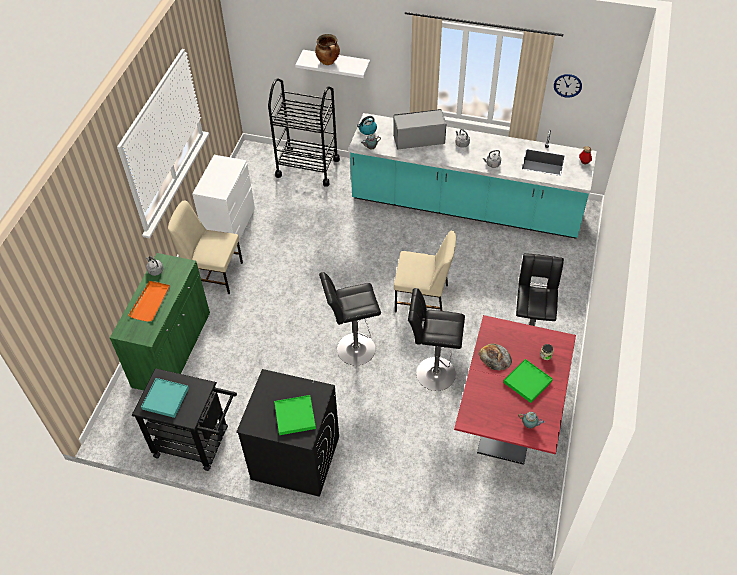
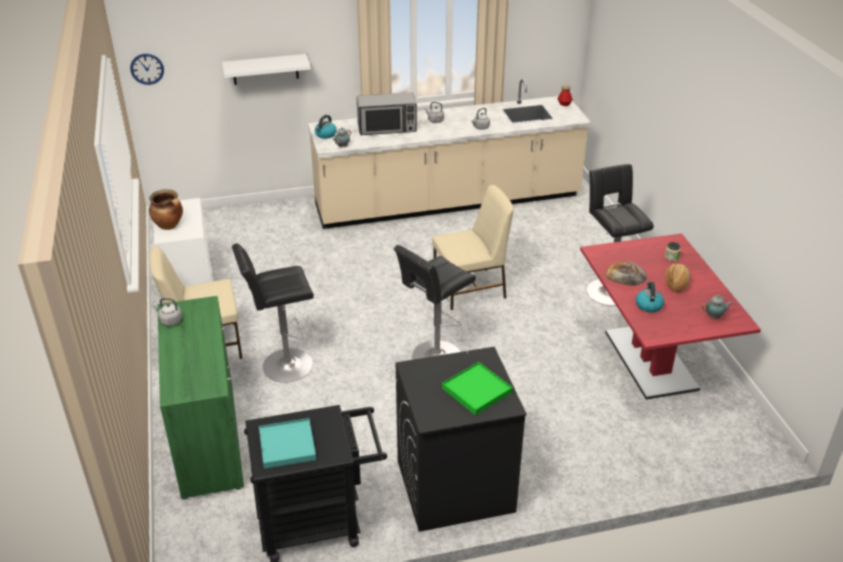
camera: 30 degrees left, 15 degrees down
(151, 302) = (190, 352): orange tray -> none
(307, 167) = (247, 218): black cart -> none
(328, 62) = (261, 64): cooking pot -> cooking pot (169, 226)
(418, 139) = (387, 128): microwave -> microwave turned 150 degrees counterclockwise
(432, 373) = (538, 348): black stool -> black stool (283, 366)
(466, 206) = (448, 202): turquoise counter -> beige counter
(488, 392) = (648, 305): none -> kettle
(527, 382) = (676, 283): green tray -> bread
(567, 85) = (525, 27): wall clock -> wall clock (147, 69)

